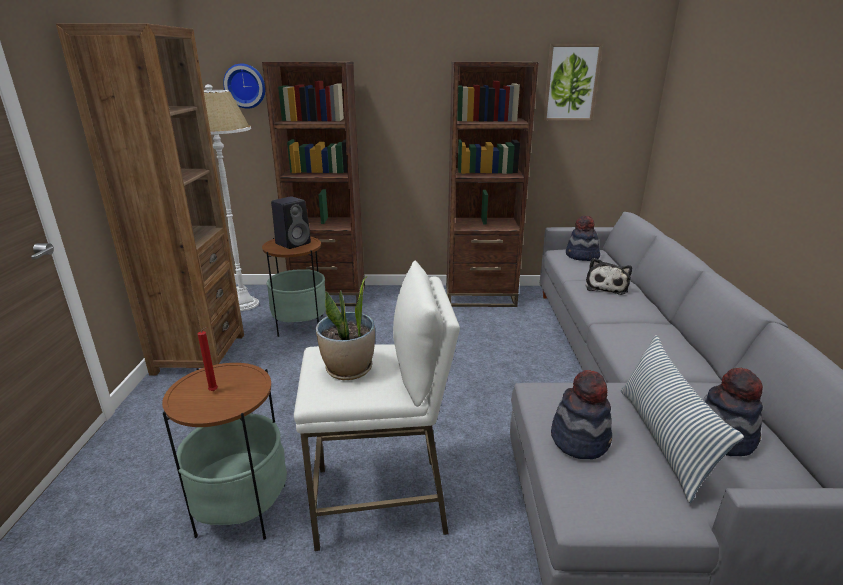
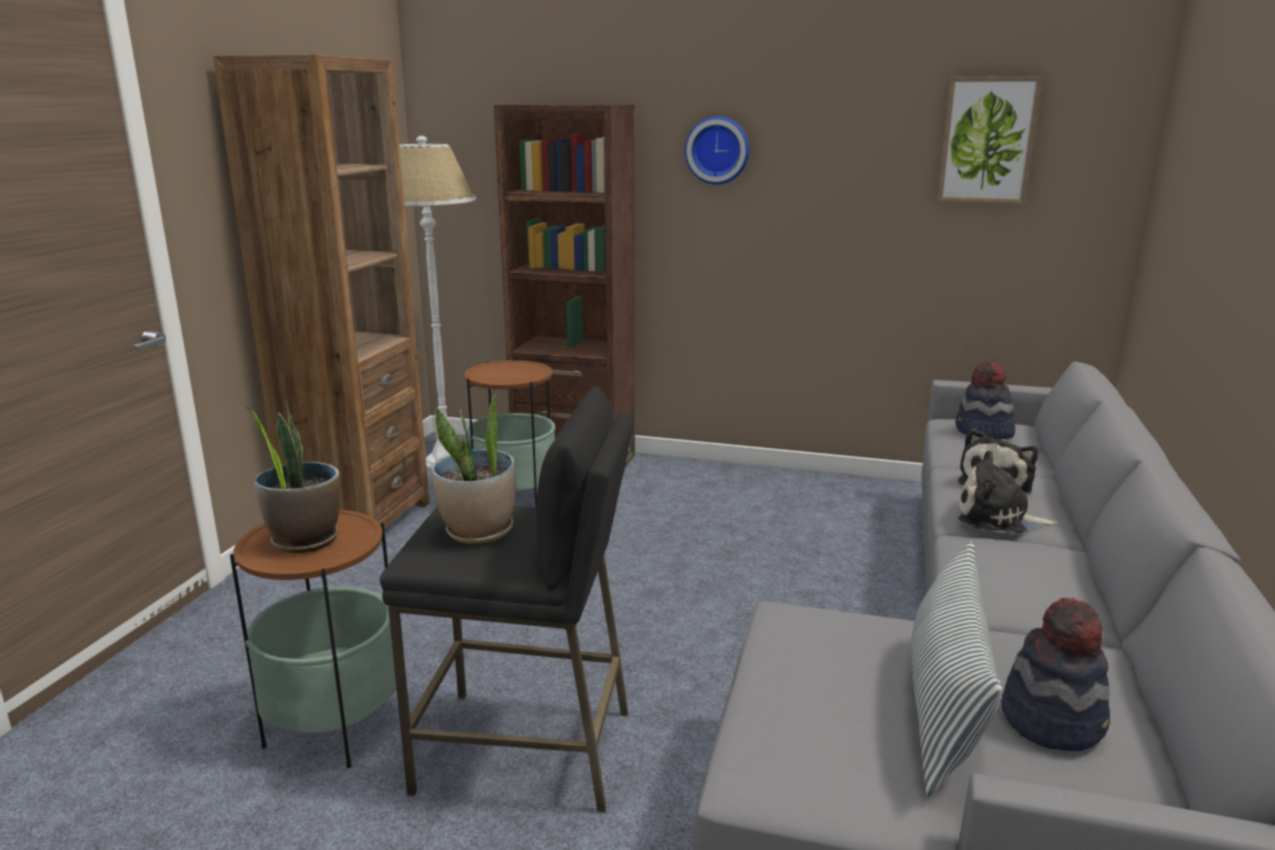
camera: 15 degrees right, 5 degrees down
(214, 391) = (304, 540): red candle -> potted plant
(245, 86) = (481, 139): wall clock -> wall clock (718, 150)
(294, 243) = (512, 371): black speaker -> none
(380, 500) = (526, 750): white stool -> black stool
(480, 296) = (816, 488): brown bookcase -> none
(580, 439) = (805, 685): hat -> none
(618, 310) = (998, 518): none -> plush toy

